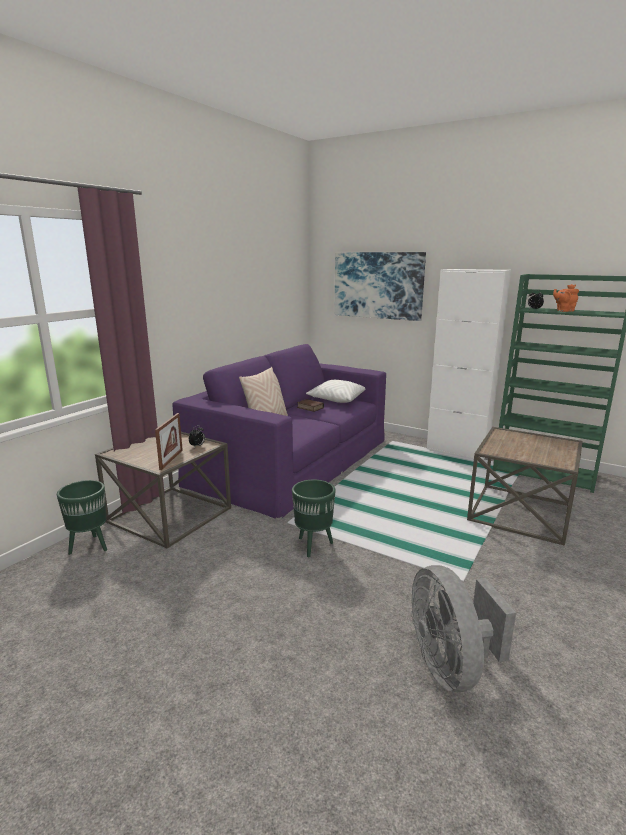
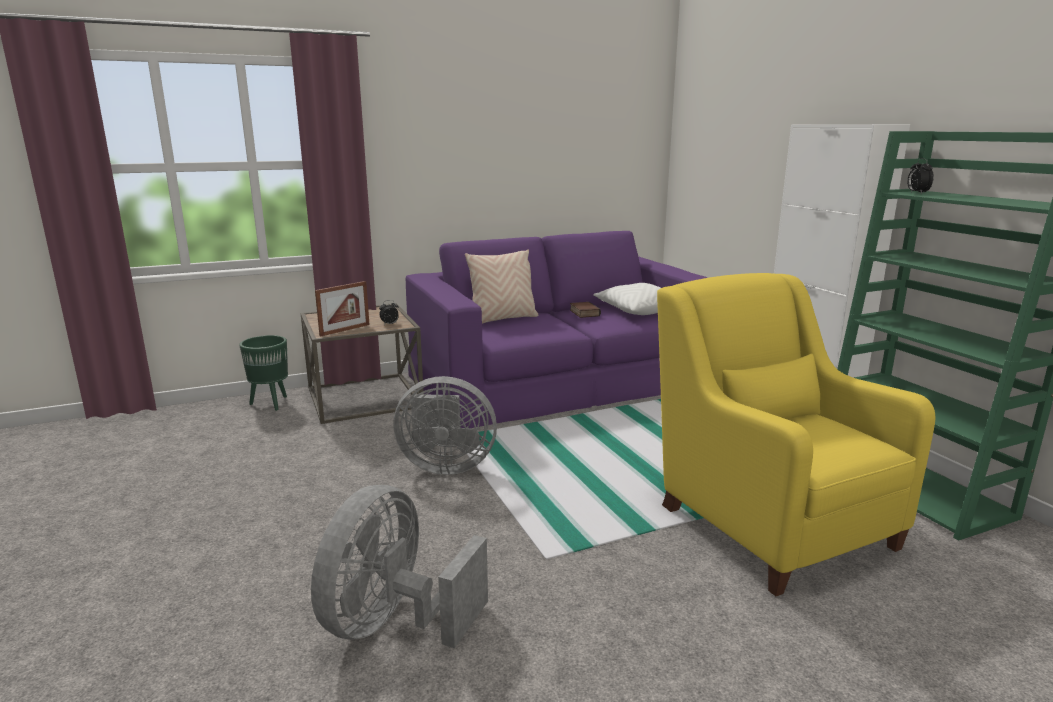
camera: 35 degrees right, 0 degrees up
(313, 545) = (445, 465): green planter -> grey fan
(378, 285) = (741, 151): picture -> none
(519, 512) = (767, 520): brown side table -> yellow armchair
(563, 311) = (963, 197): orange teapot -> none

